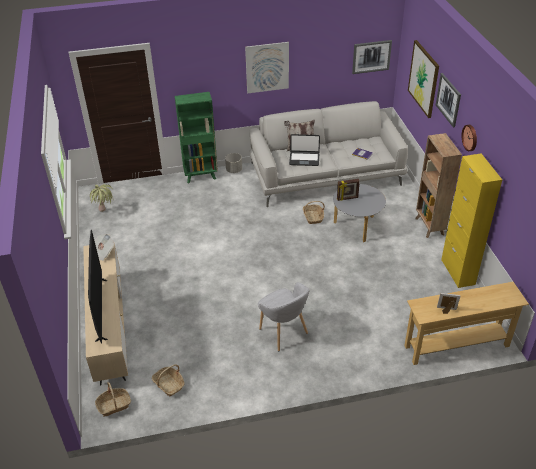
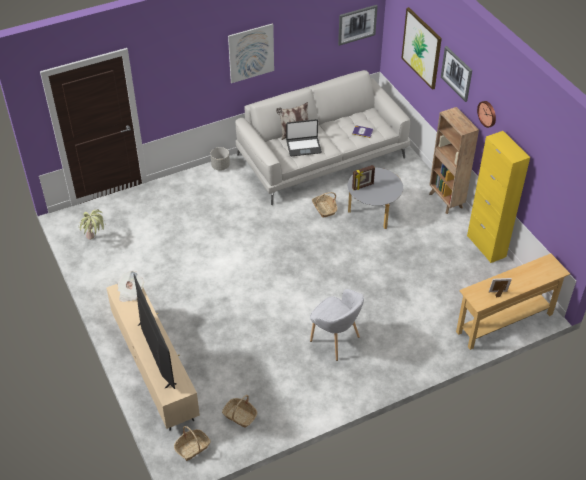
camera: 15 degrees left, 5 degrees up
(201, 176) = (186, 179): green bookcase -> none

